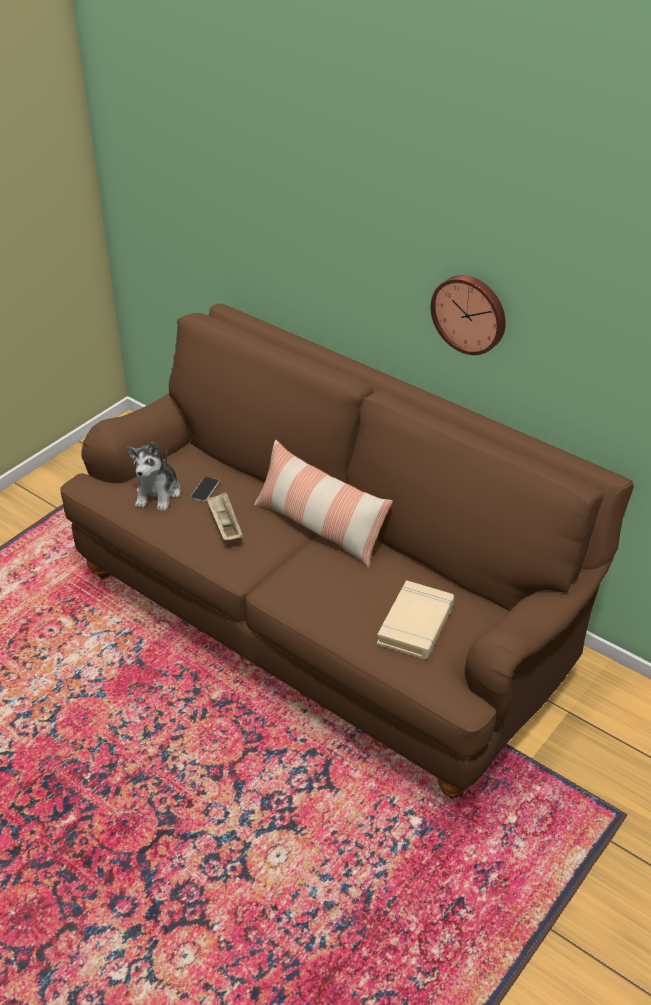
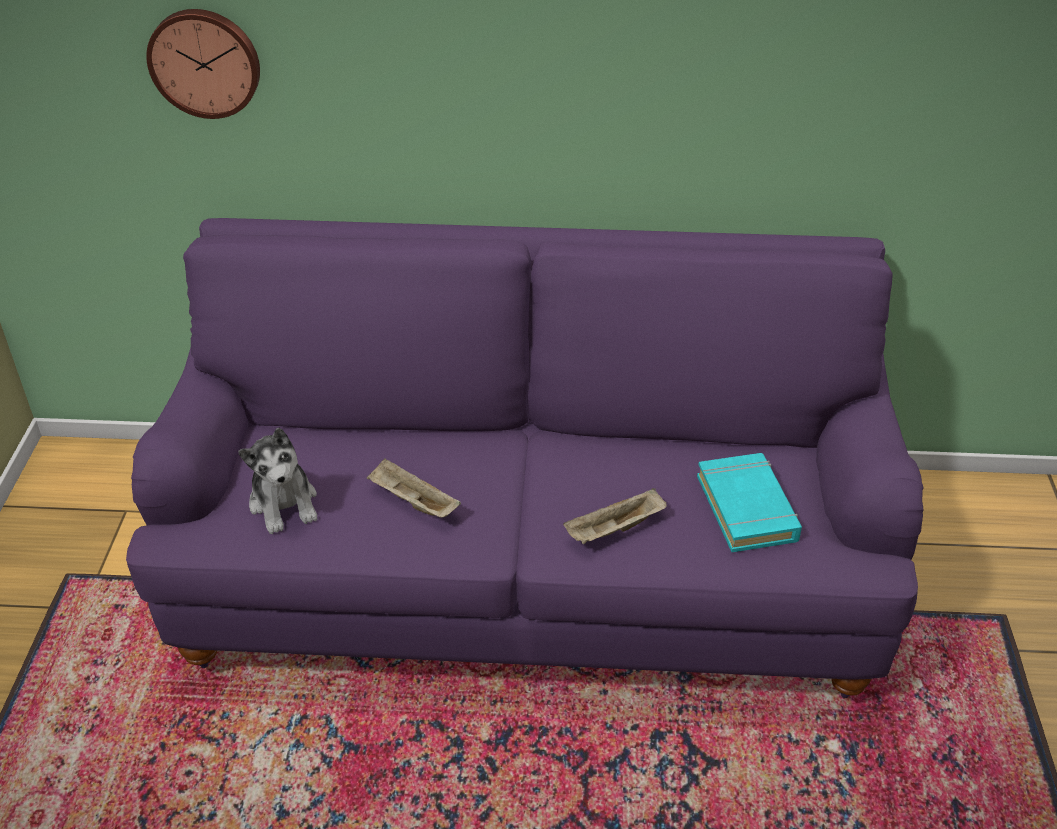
camera: 35 degrees left, 0 degrees up
(205, 490) = (342, 470): phone -> none
(319, 527) = (525, 451): pillow -> none
(321, 597) = (614, 530): none -> beige tray
(326, 619) = (528, 573): brown sofa -> purple sofa
(416, 624) = (747, 508): beige book -> turquoise book
(470, 313) = (627, 101): wall clock -> wall clock (205, 62)

